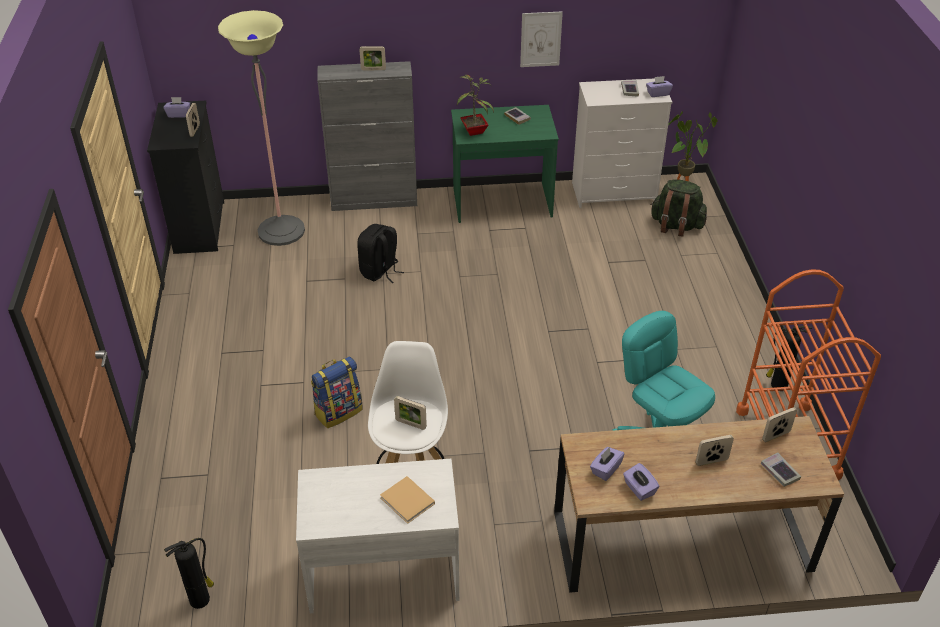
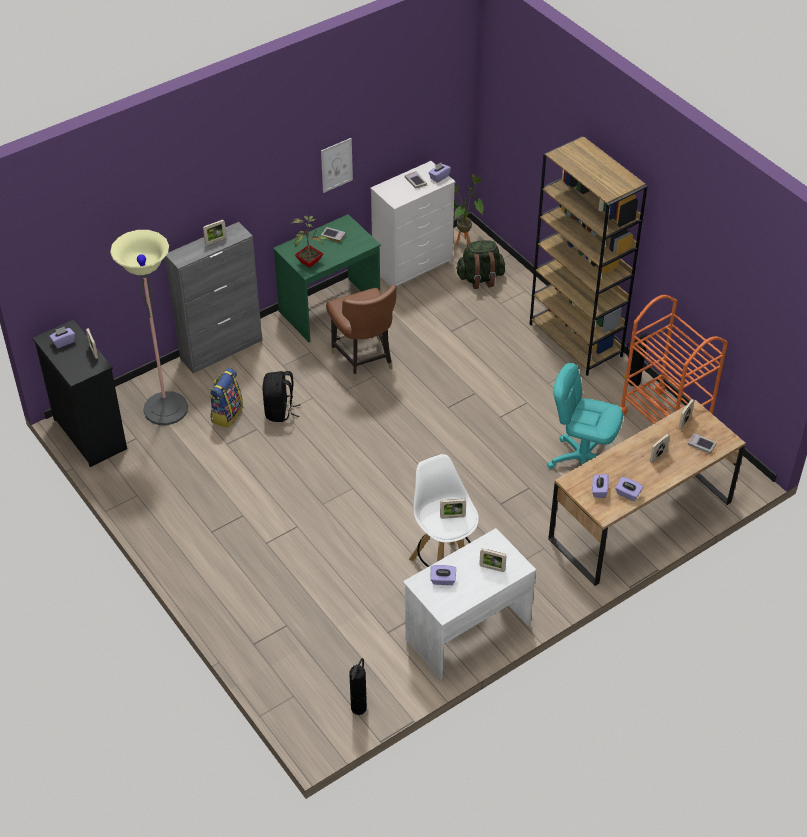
camera: 30 degrees left, 5 degrees up
(338, 411) = (342, 536): backpack -> backpack (226, 414)
(341, 489) = (443, 580): none -> purple tissue box
(408, 502) = (492, 568): beige book -> picture frame
(499, 256) = (363, 359): none -> brown chair
(740, 319) = (576, 340): none -> brown bookcase

